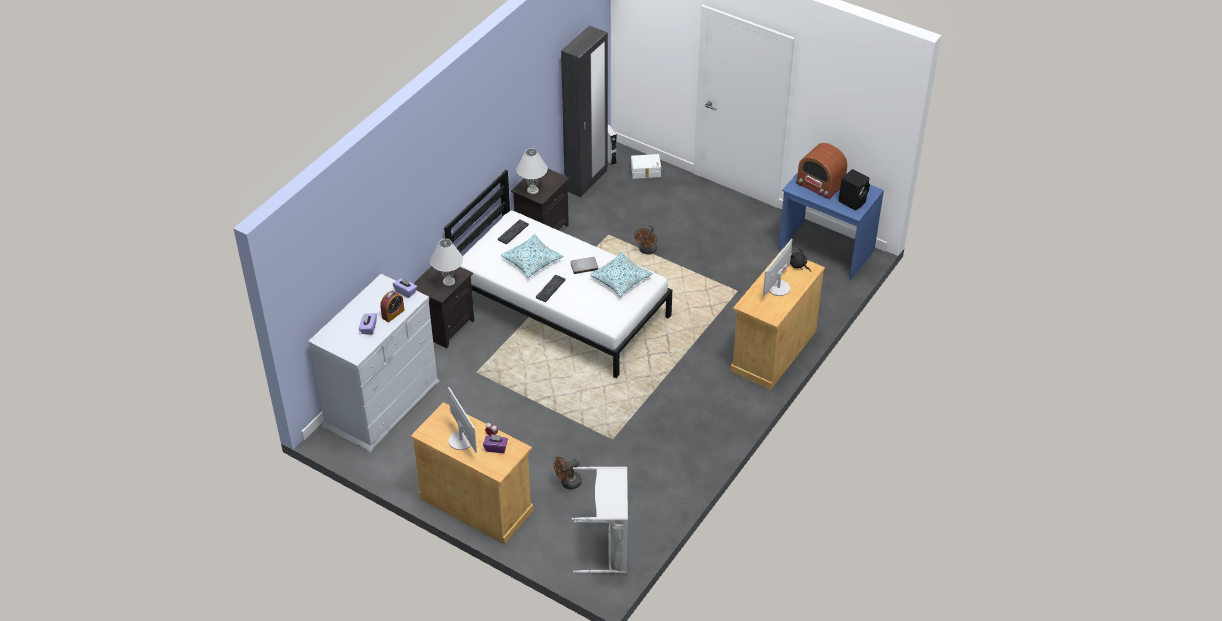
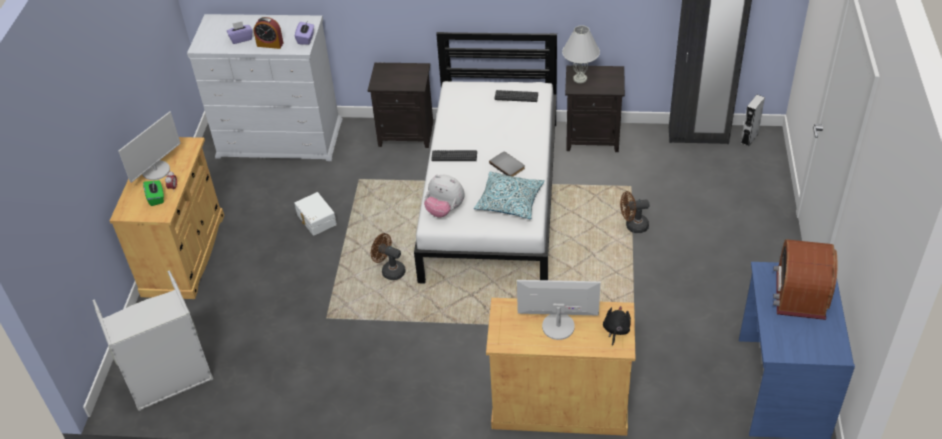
camera: 65 degrees right, 0 degrees up
(449, 281) = (400, 82): white table lamp -> none
(496, 448) = (156, 198): purple tissue box -> green tissue box
(532, 261) = (485, 127): pillow -> none
(568, 483) = (245, 309): brown fan -> brown fan (390, 270)
(603, 314) = (444, 210): none -> plush toy
(646, 171) = (759, 173): white storage box -> white storage box (315, 220)
(853, 201) = (797, 340): black speaker -> none

